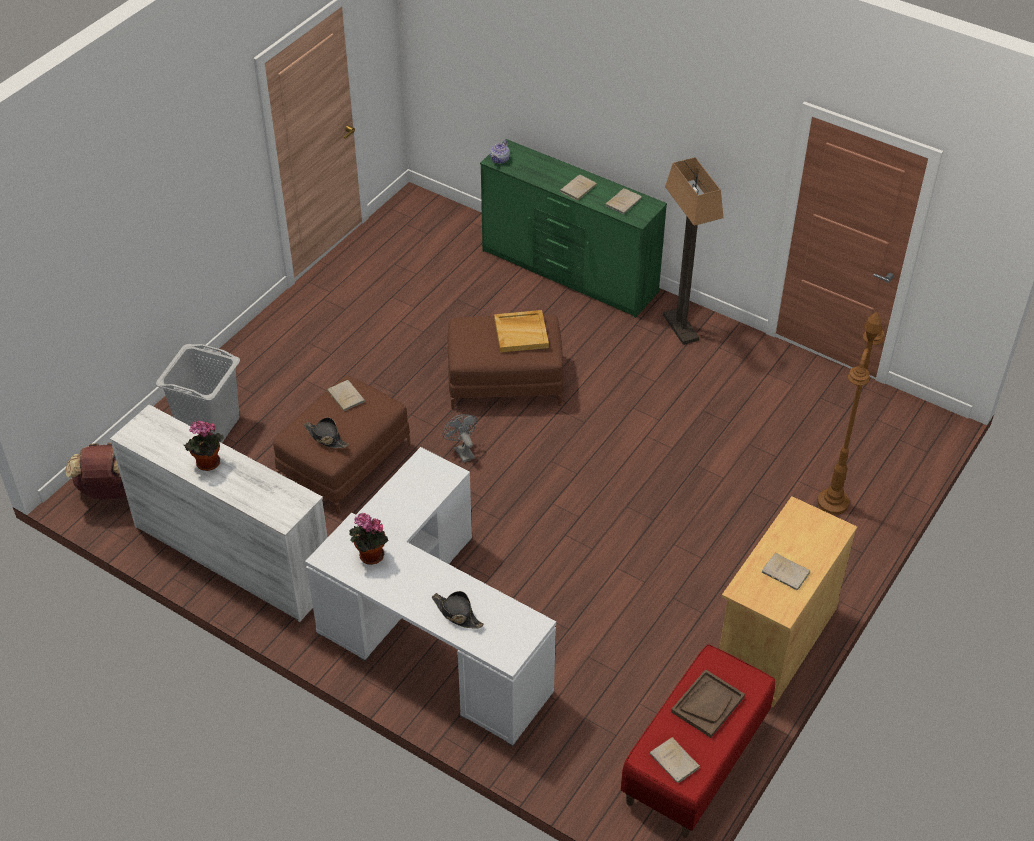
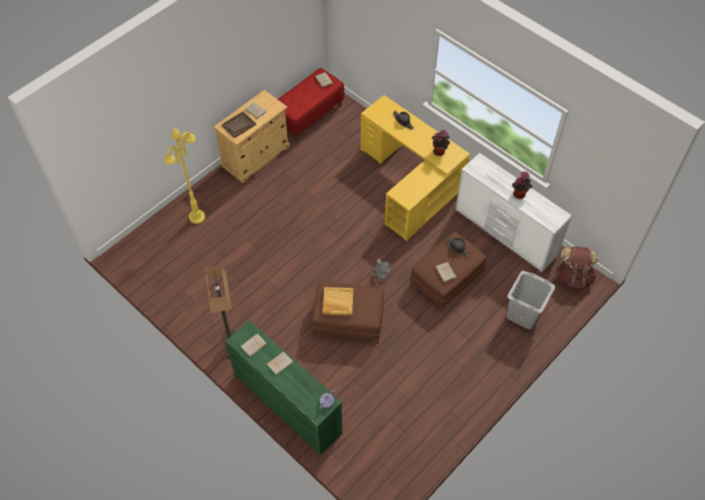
camera: 170 degrees left, 10 degrees up
(428, 631) = (412, 182): white desk -> yellow desk
(707, 704) = (303, 97): brown tray -> brown tray (239, 125)
(833, 503) = (197, 217): brown floor lamp -> yellow floor lamp

